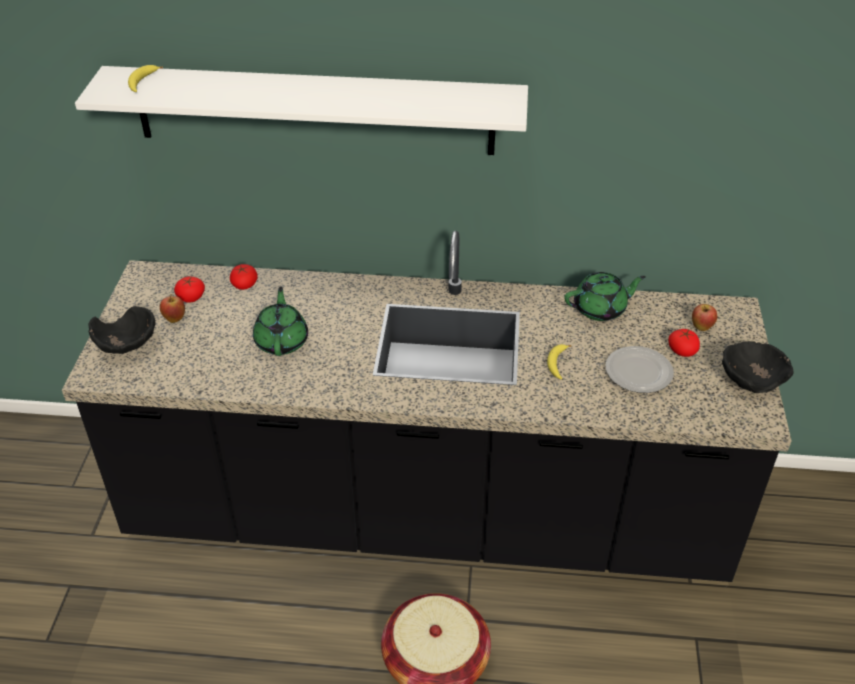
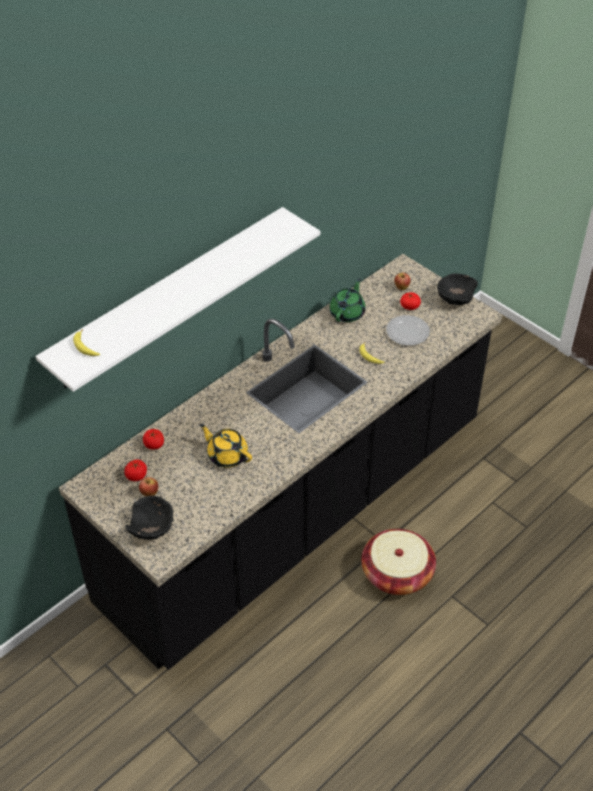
camera: 50 degrees left, 5 degrees up
(282, 341) = (227, 455): green teapot -> yellow teapot

